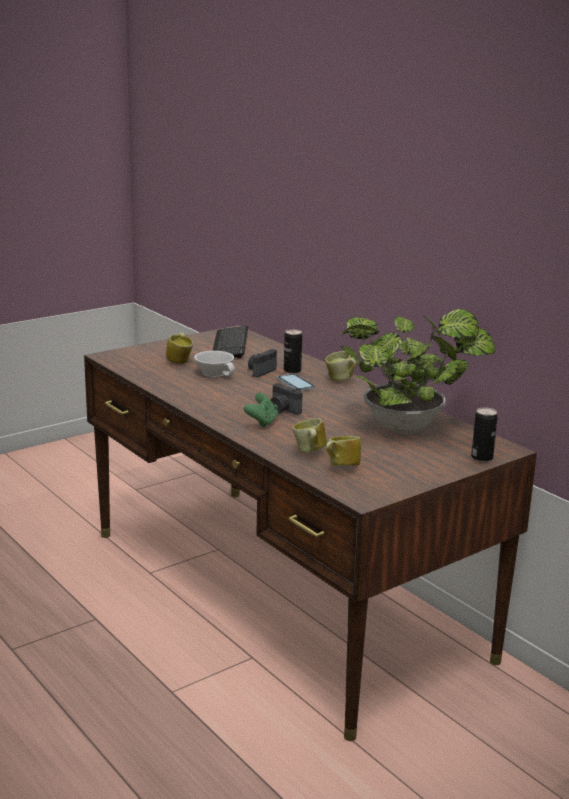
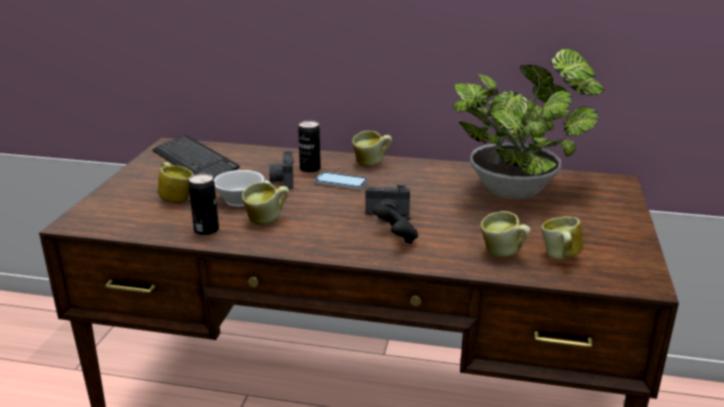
camera: 40 degrees left, 5 degrees up
(207, 388) = (267, 220): none -> mug
(262, 422) = (396, 238): green game controller -> black game controller
(482, 457) = (621, 196): can -> can (206, 230)

